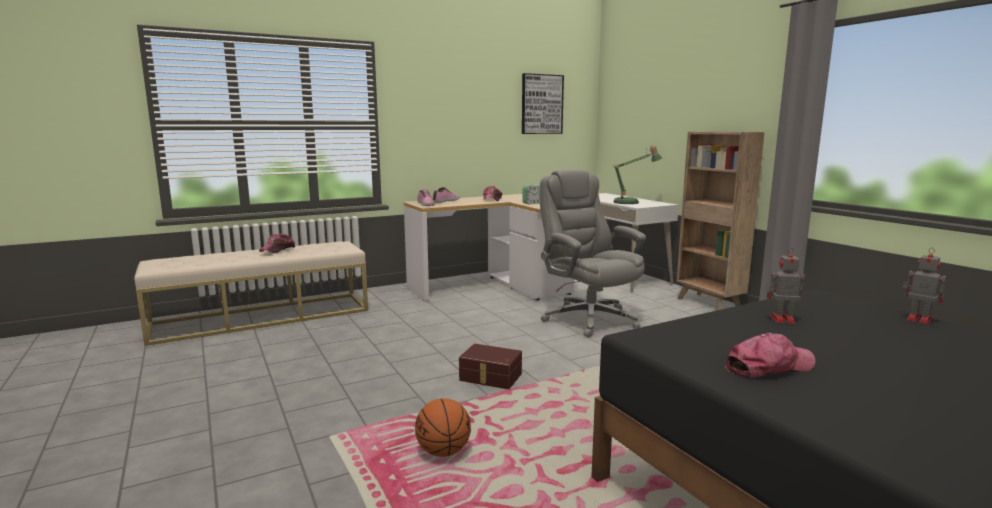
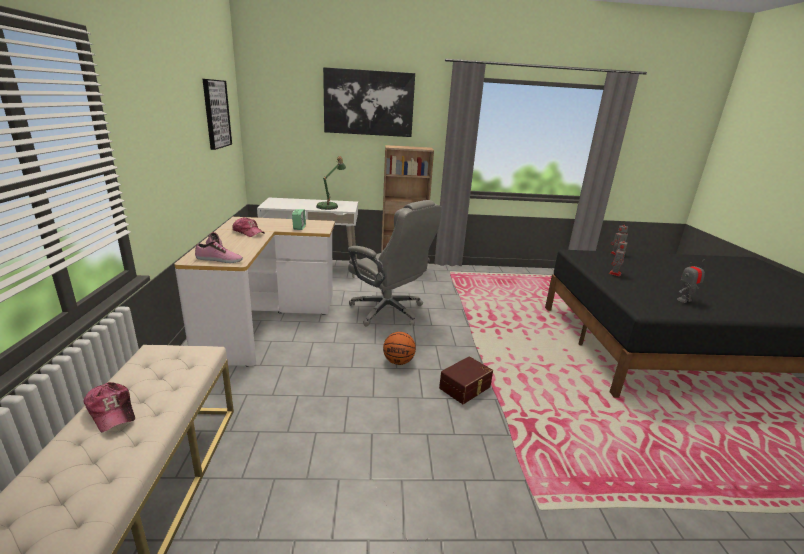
camera: 65 degrees left, 10 degrees up
(443, 452) = (576, 447): basketball -> basketball (398, 362)
(588, 319) = (388, 311): grey office chair -> grey office chair turned 135 degrees counterclockwise
(700, 81) = (368, 103): none -> picture
(768, 367) = (684, 300): cap -> toy robot

